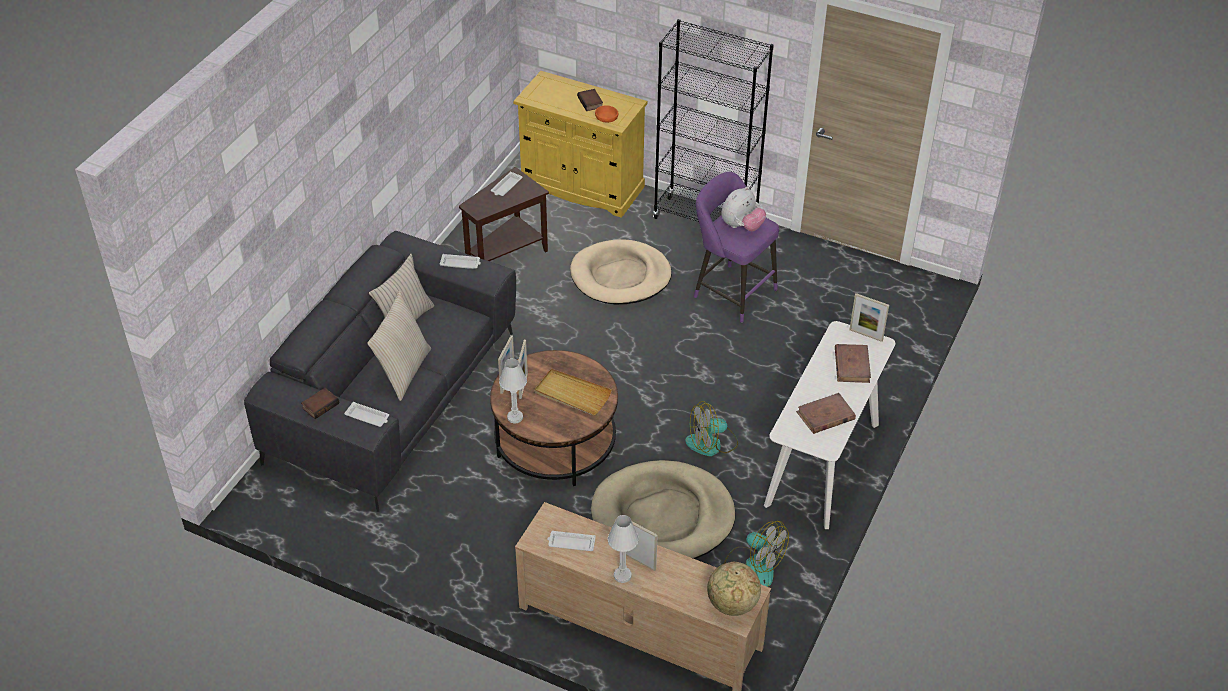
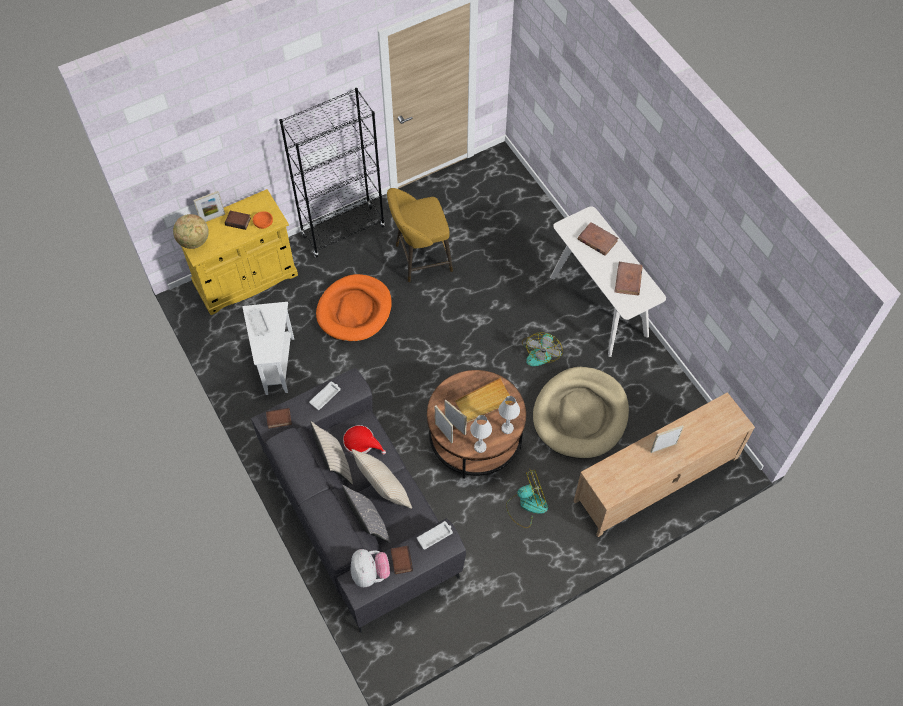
camera: 55 degrees left, 15 degrees up
(357, 378) = (368, 524): none -> grey pillow
(407, 246) = (278, 420): none -> book
(444, 328) = (361, 442): none -> red hat
(507, 254) = (275, 363): brown side table -> white side table
(571, 543) = (625, 476): white tray -> none
(620, 276) = (354, 310): beige dog bed -> orange dog bed
(622, 575) = (669, 463): white table lamp -> white table lamp (507, 428)
(731, 291) = (420, 259): purple stool -> yellow stool
(732, 604) = (727, 419): globe -> globe (194, 241)
(742, 226) = (423, 216): plush toy -> plush toy (370, 573)
(752, 566) = (650, 392): fan -> fan (526, 505)
(866, 335) = (577, 217): picture frame -> picture frame (213, 218)

